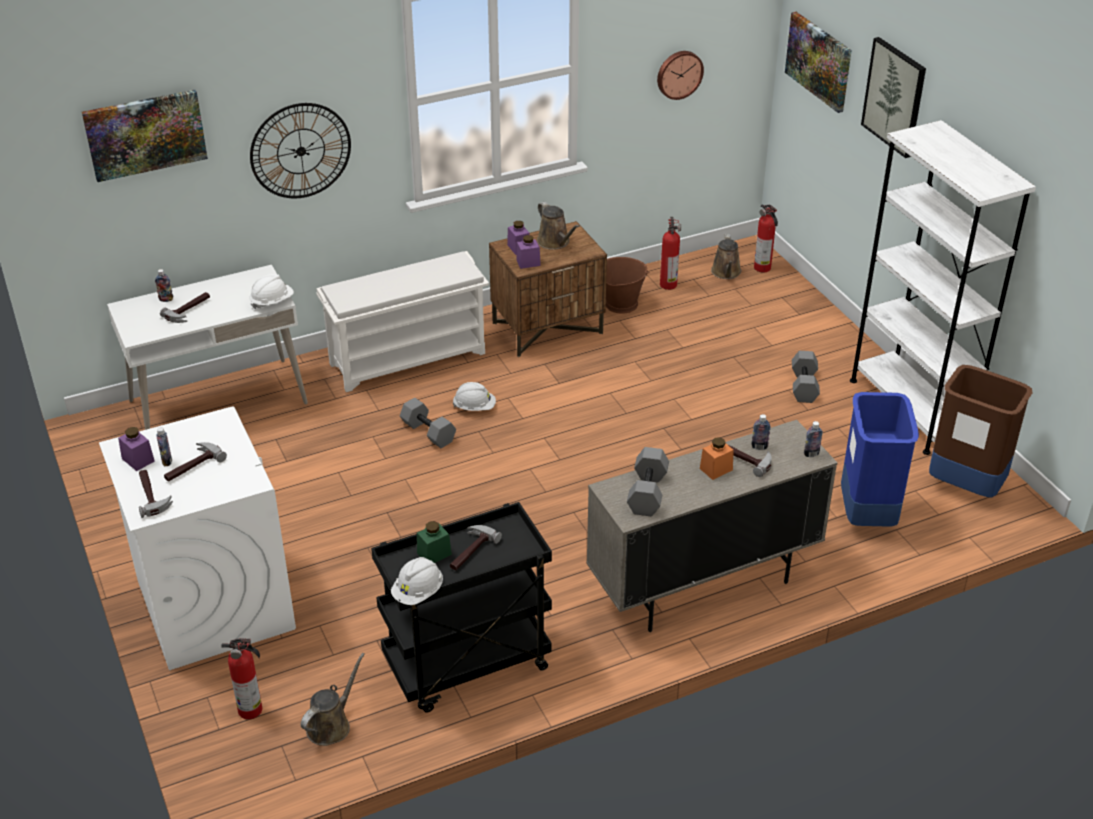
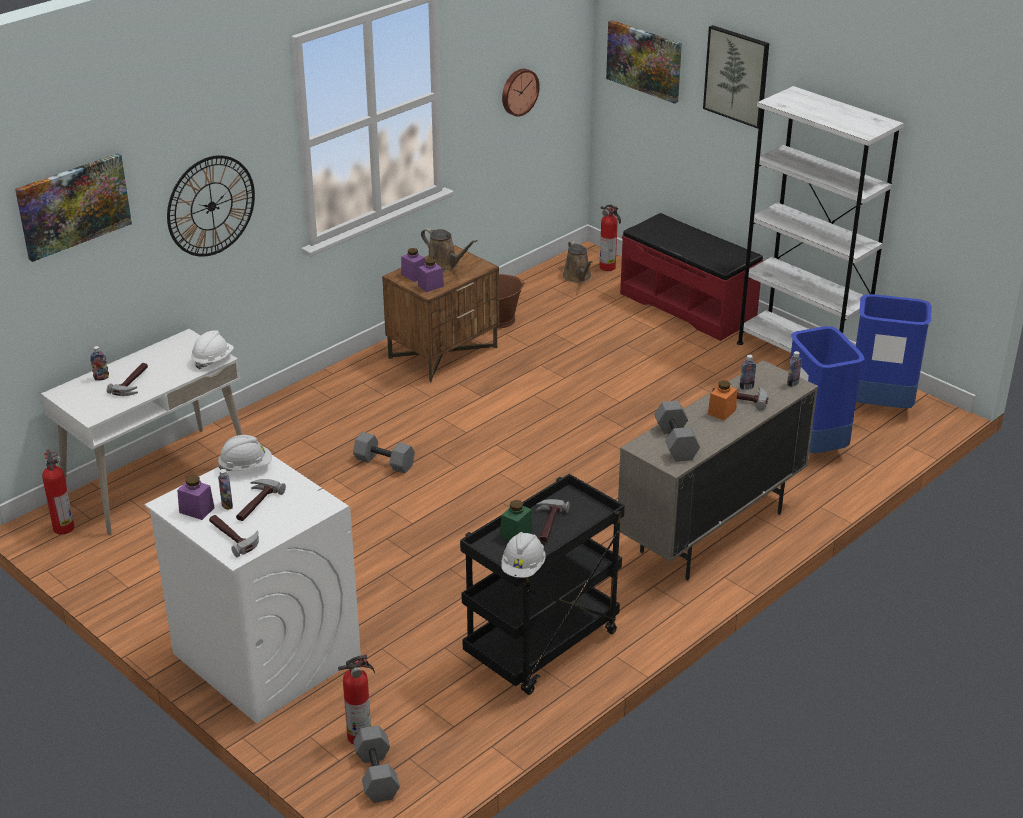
camera: 20 degrees left, 5 degrees down
(331, 725) = (446, 728): brown watering can -> none
(408, 357) = (325, 403): white shoe rack -> none
(474, 407) = (415, 432): white hard hat -> white hard hat (246, 467)
(668, 284) = (531, 295): fire extinguisher -> fire extinguisher (63, 527)
(805, 386) = (702, 355): grey dumbbell -> grey dumbbell (378, 775)
(821, 328) = (688, 306): none -> red bench
(964, 486) = (880, 406): brown trash can -> blue trash can

